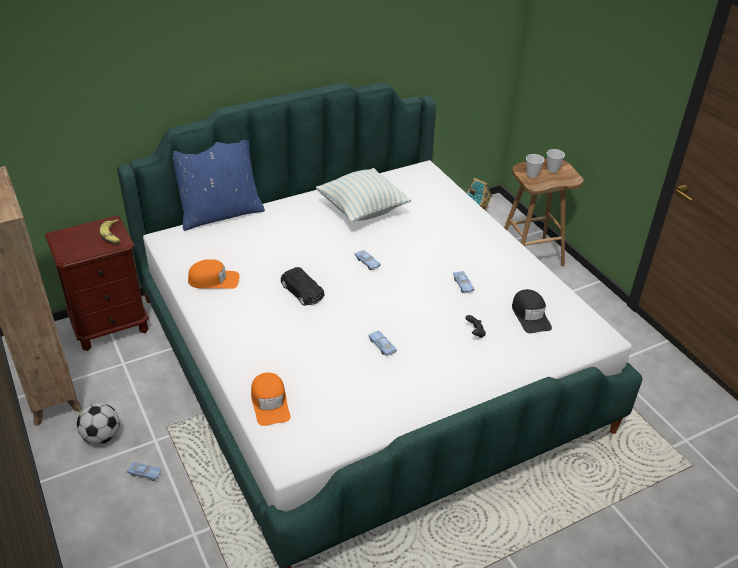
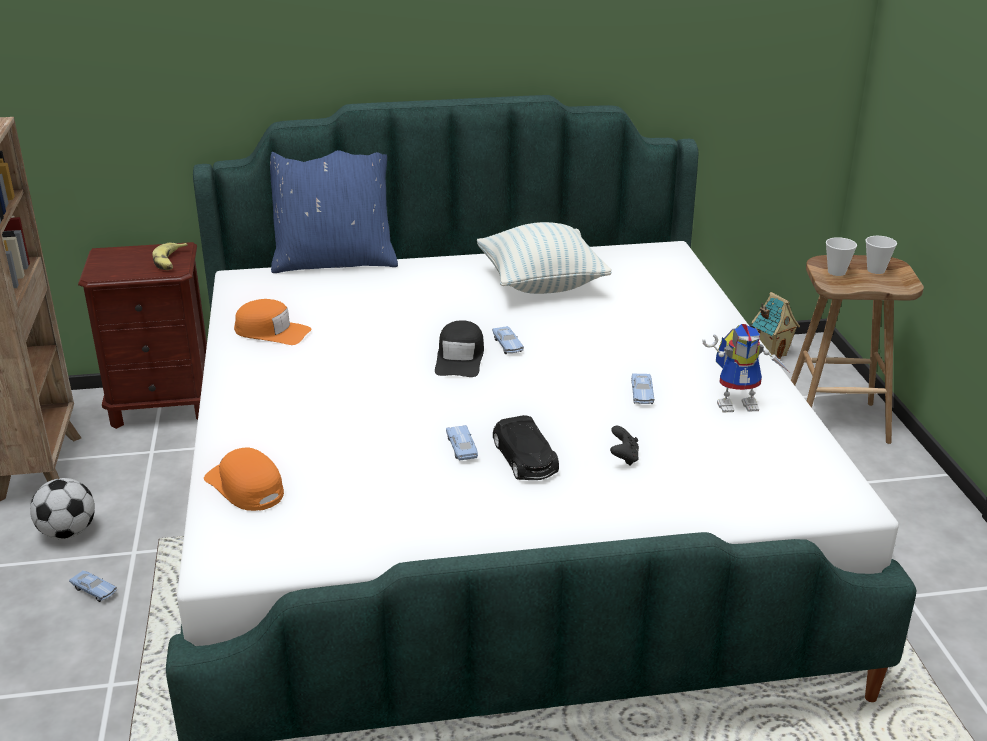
camera: 20 degrees right, 10 degrees down
(270, 403) = (245, 487): orange cap -> orange cap turned 135 degrees clockwise
(302, 292) = (387, 364): black toy car -> black toy car (525, 459)
(518, 281) = (739, 403): none -> toy robot
(530, 315) = (733, 451): black cap -> black cap (460, 358)

